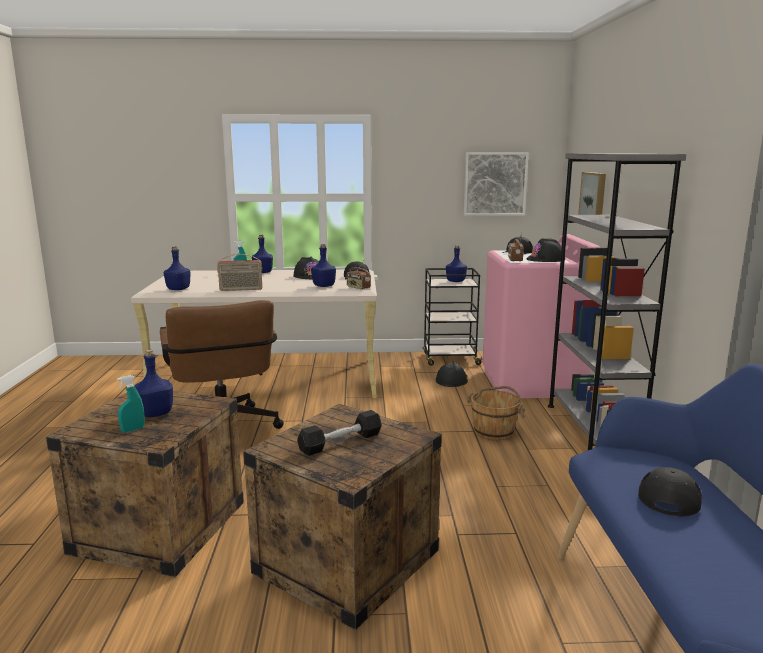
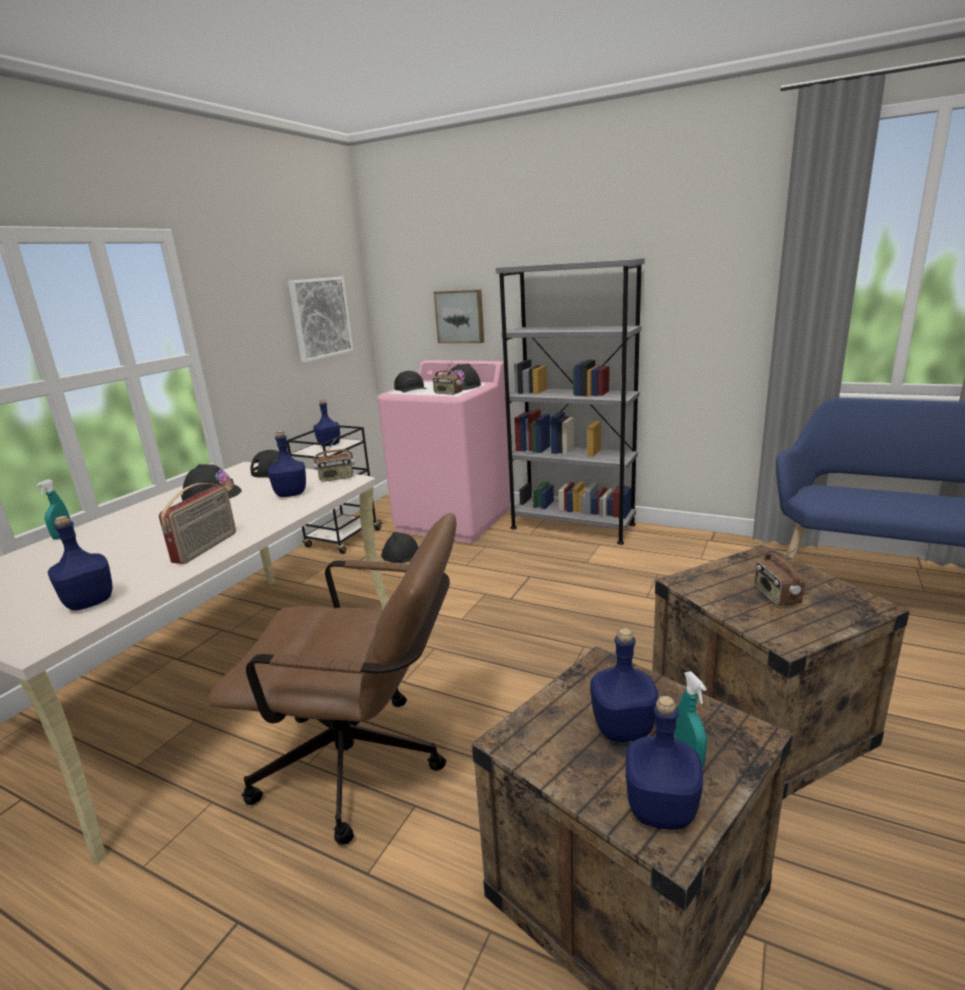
camera: 60 degrees left, 5 degrees up
(263, 272) = (116, 520): blue bottle -> blue bottle (660, 808)
(341, 442) = (776, 596): black dumbbell -> radio
(494, 431) = (538, 566): brown bucket -> none
(669, 495) = (887, 498): black cap -> none

